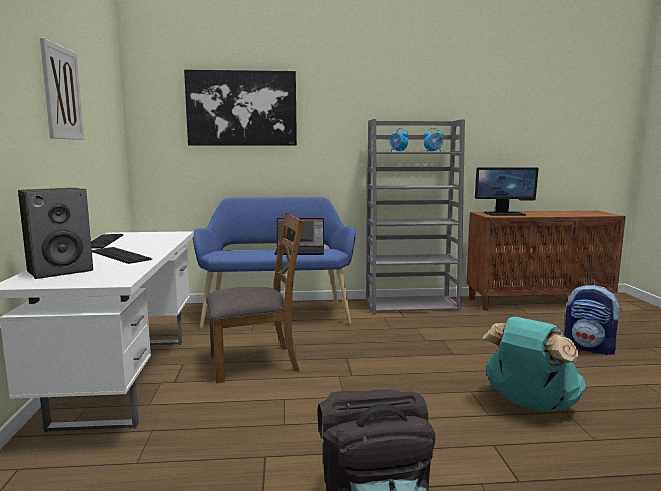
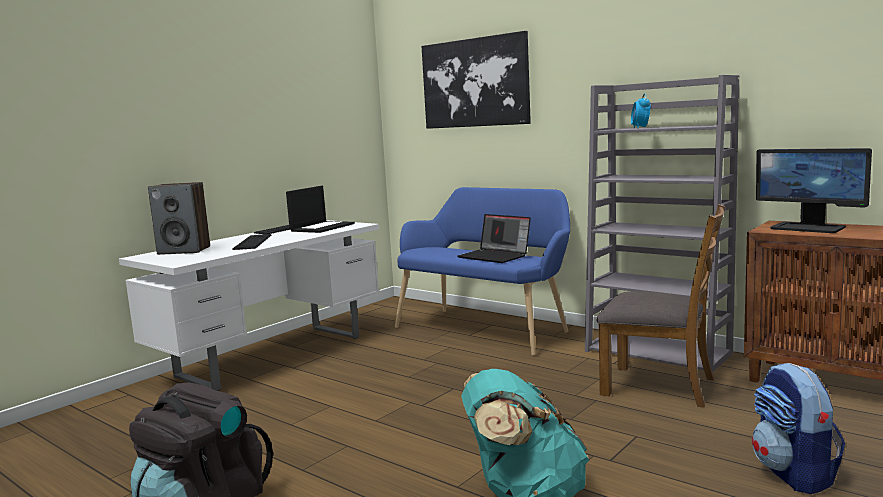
camera: 45 degrees right, 0 degrees up
(62, 93) = (255, 95): picture -> none
(144, 238) = (322, 227): none -> laptop
(255, 363) = (372, 370): brown chair -> brown chair (659, 386)
(433, 151) = (686, 126): alarm clock -> none

